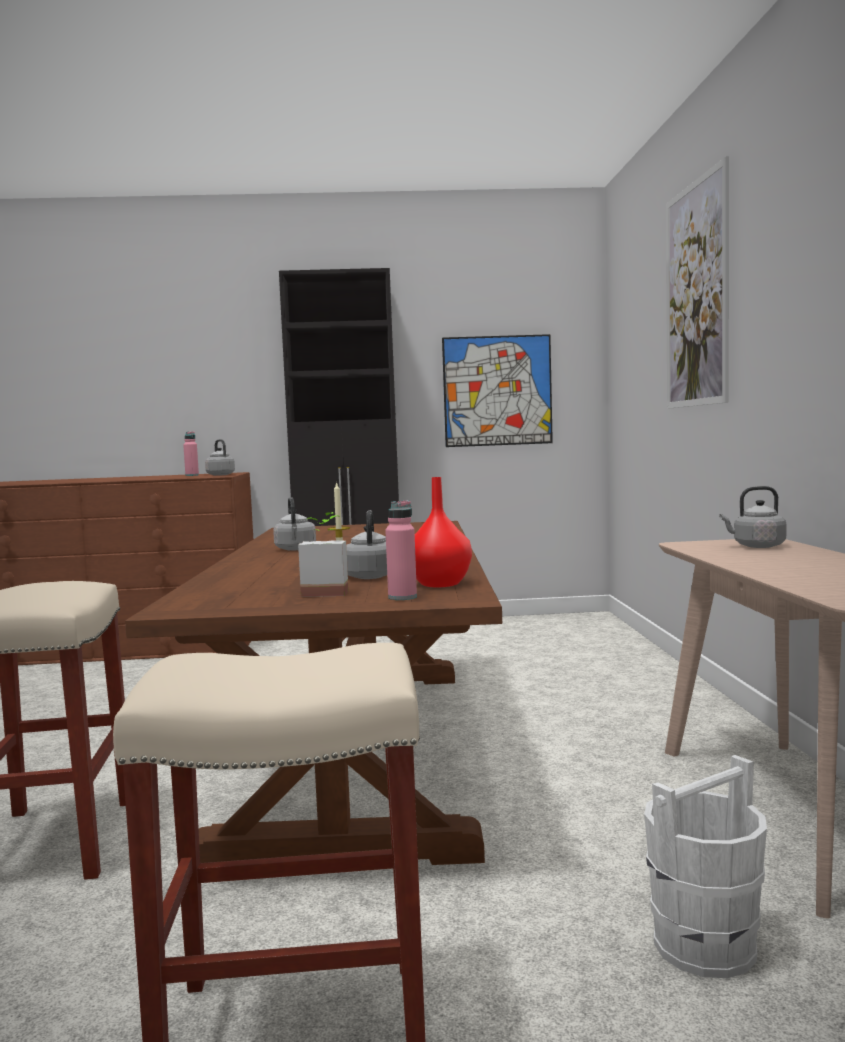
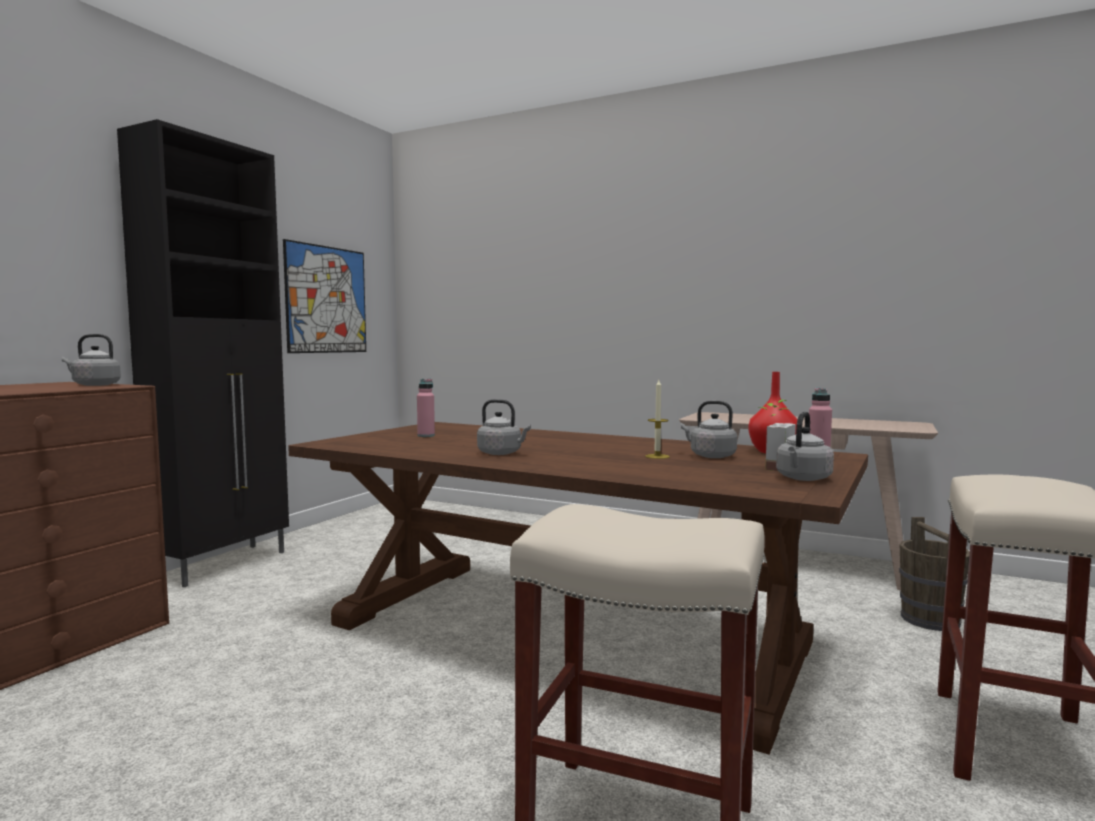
camera: 60 degrees left, 0 degrees up
(192, 475) = (32, 387): pink bottle -> pink bottle (426, 436)
(696, 295) = (577, 248): picture -> none
(705, 946) = (930, 619): white bucket -> brown bucket
(756, 546) = (728, 416): grey kettle -> grey kettle (803, 479)

